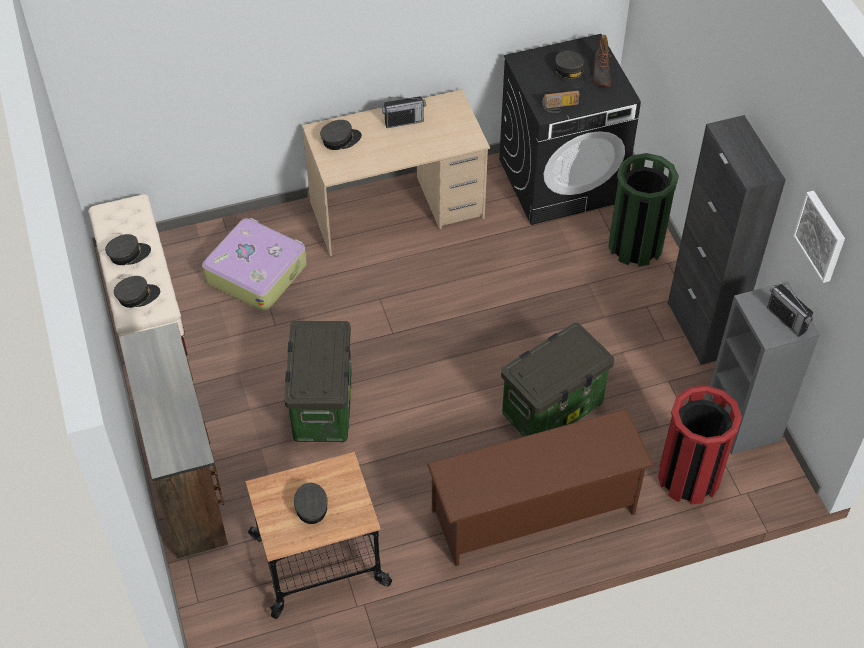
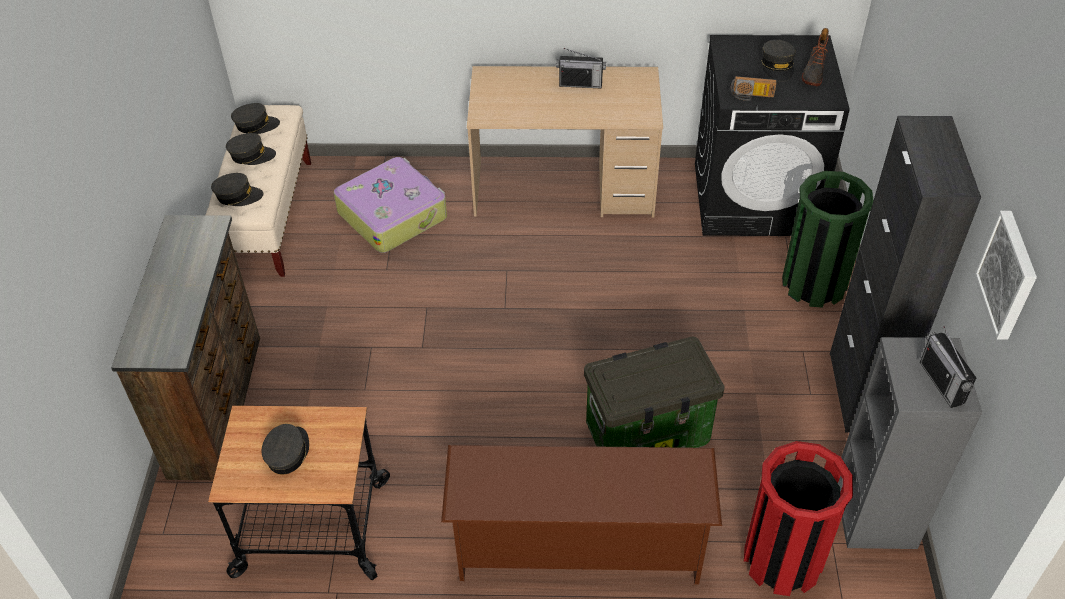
camera: 20 degrees right, 5 degrees down
(322, 405) = (395, 362): storage box -> none
(340, 140) = (505, 87): grey cap -> grey cap (256, 125)

